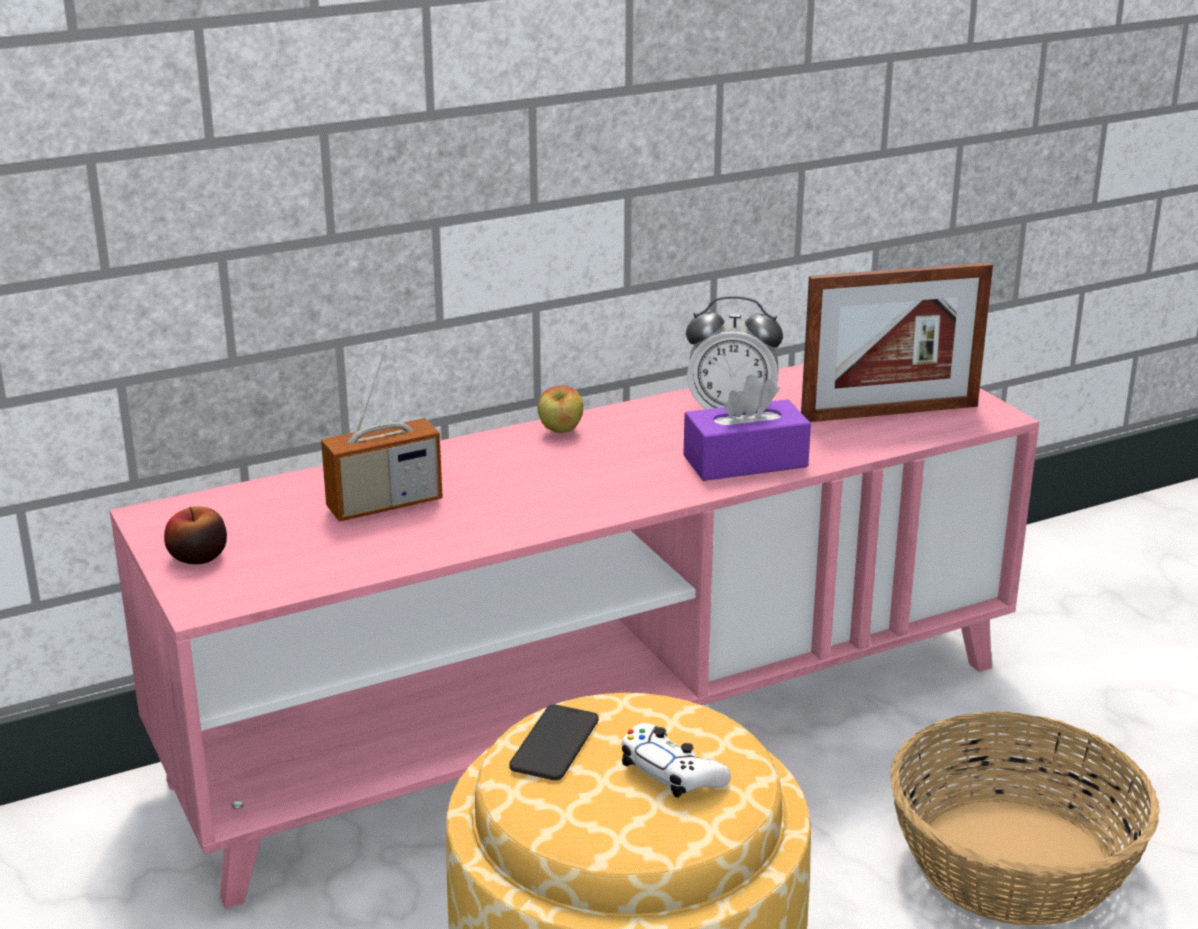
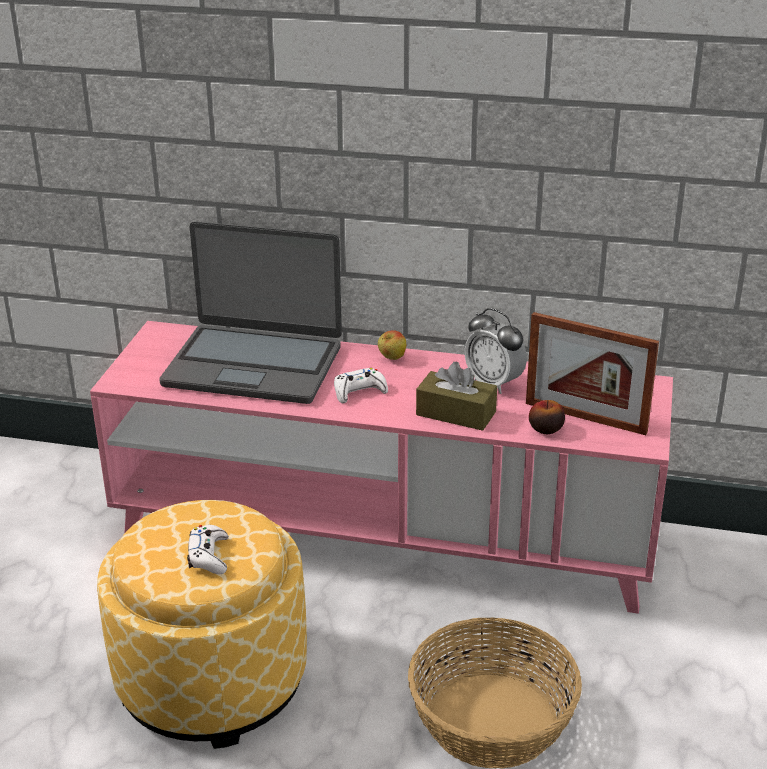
camera: 40 degrees right, 5 degrees up
(198, 557) = (145, 358): apple -> apple (545, 429)
(384, 505) = (254, 365): radio -> laptop
(554, 743) = (184, 517): phone -> none
(585, 482) = (359, 391): none -> white game controller
(745, 461) = (456, 413): purple tissue box -> brown tissue box

